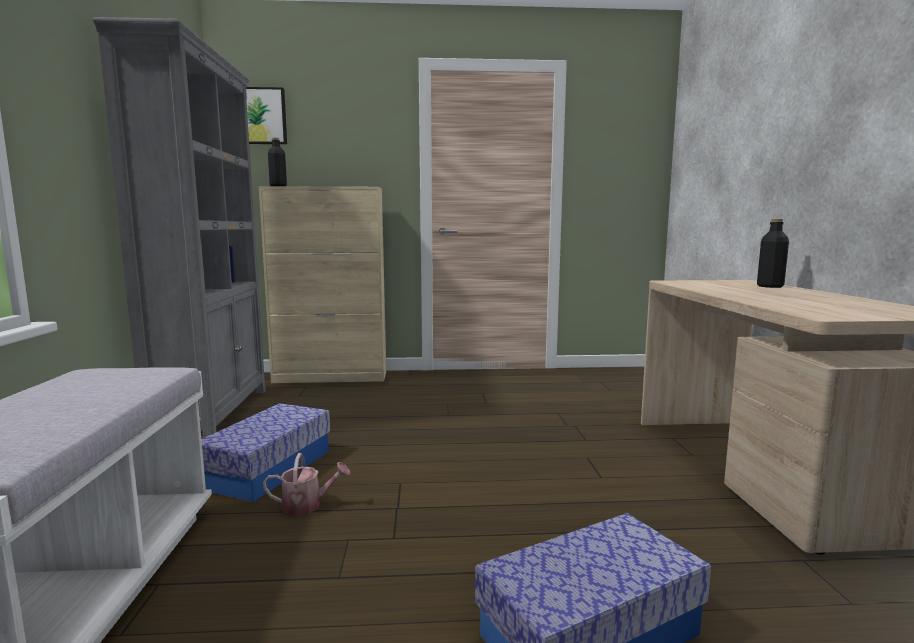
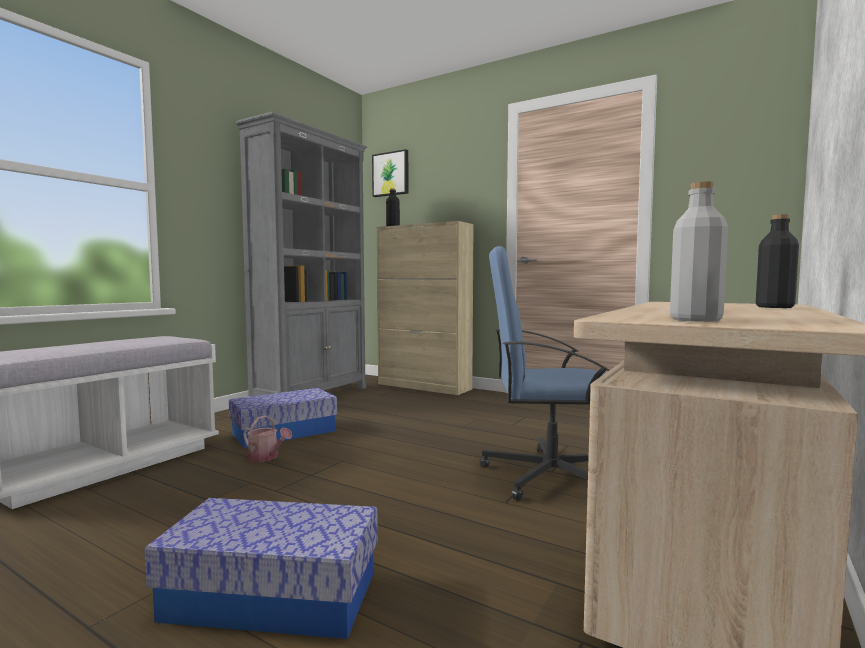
camera: 35 degrees right, 5 degrees down
(589, 444) = (548, 475): none -> blue office chair
(860, 312) = (695, 320): none -> grey bottle

